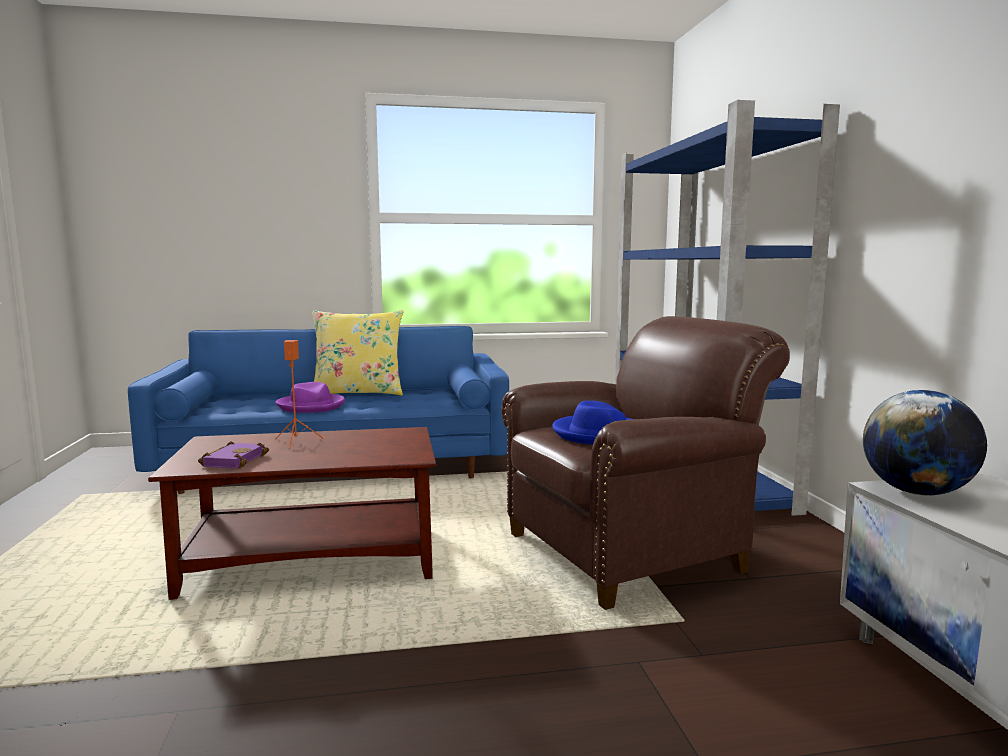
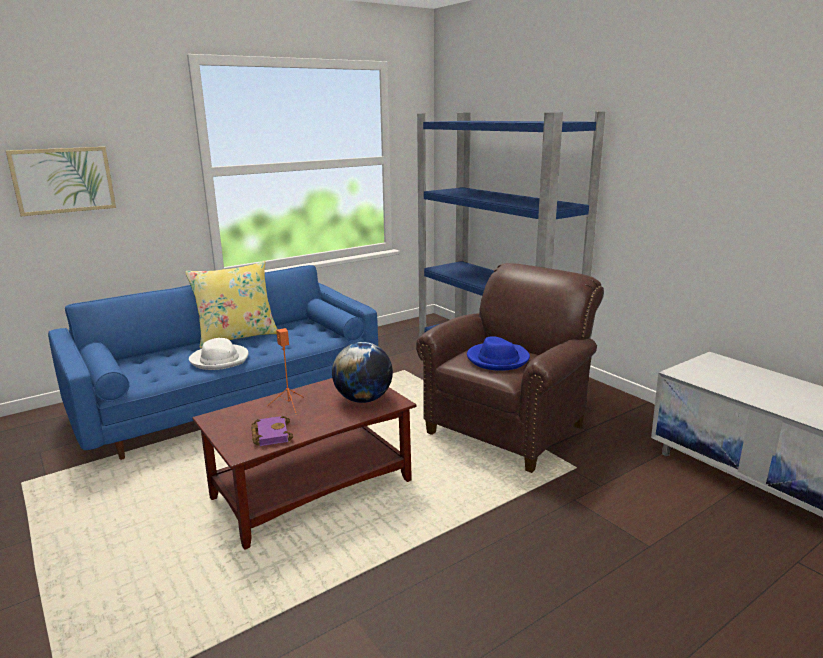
camera: 25 degrees left, 10 degrees up
(227, 214) = (63, 180): none -> picture
(311, 406) = (220, 359): purple hat -> white hat
(917, 492) = (694, 373): globe -> globe (363, 399)

